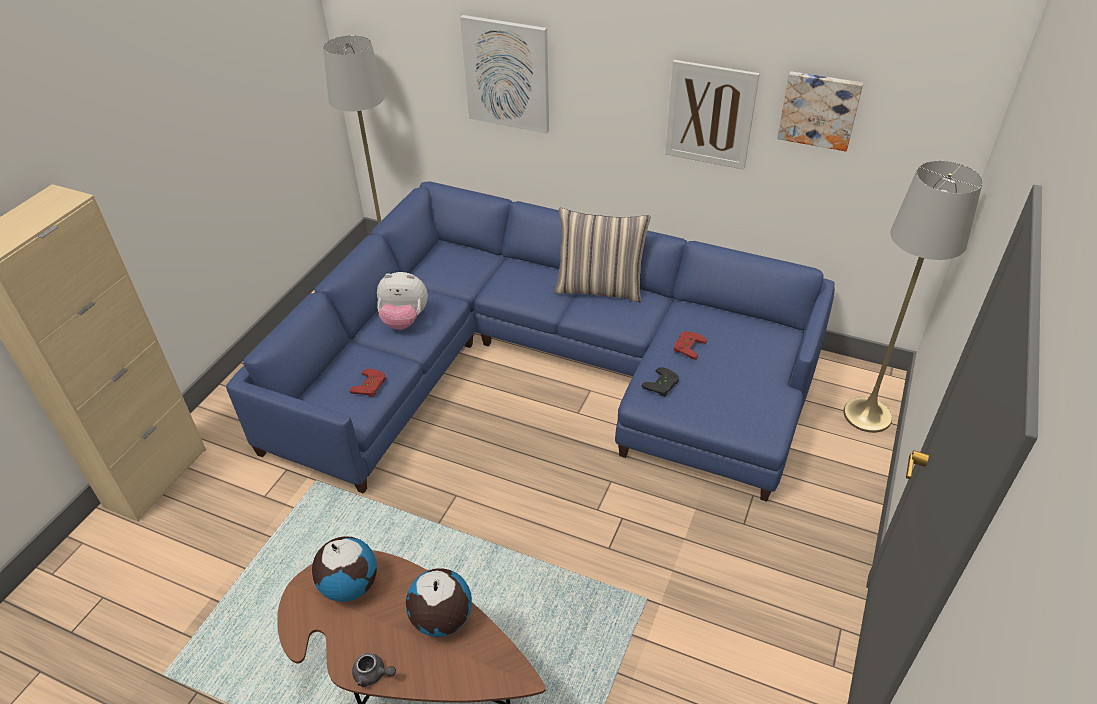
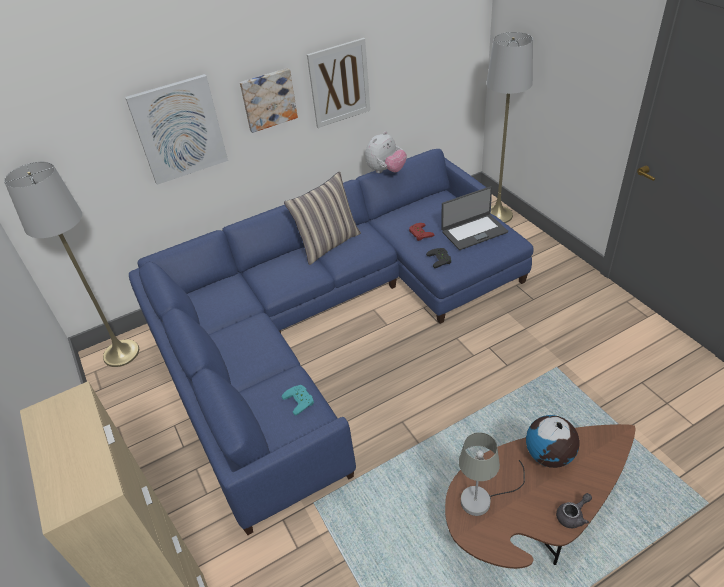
camera: 50 degrees left, 0 degrees up
(350, 585) = (483, 498): globe -> grey table lamp
(371, 386) = (300, 400): red game controller -> turquoise game controller
(404, 320) = (250, 351): plush toy -> plush toy (386, 171)
(739, 389) = (473, 231): none -> laptop
(819, 109) = (403, 45): picture -> picture (268, 99)

